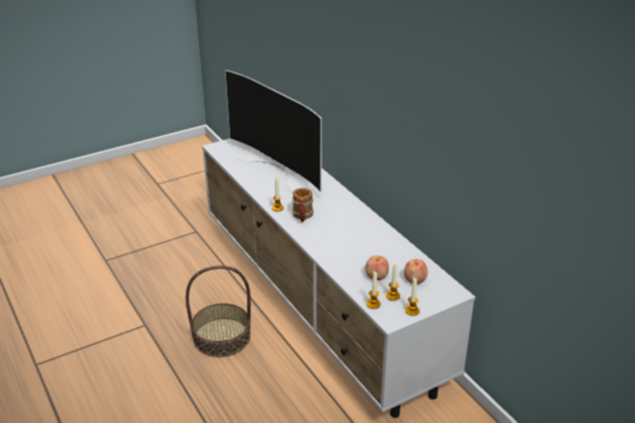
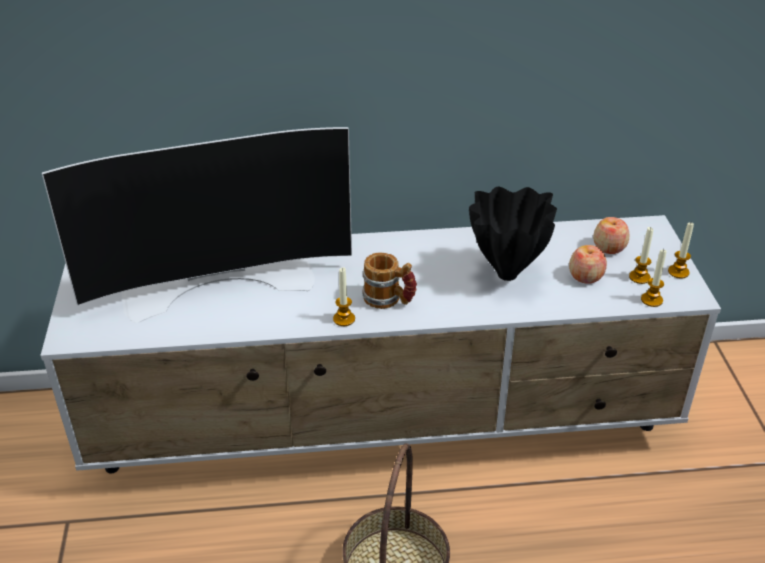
camera: 65 degrees left, 5 degrees up
(354, 247) = (505, 275): none -> black vase

